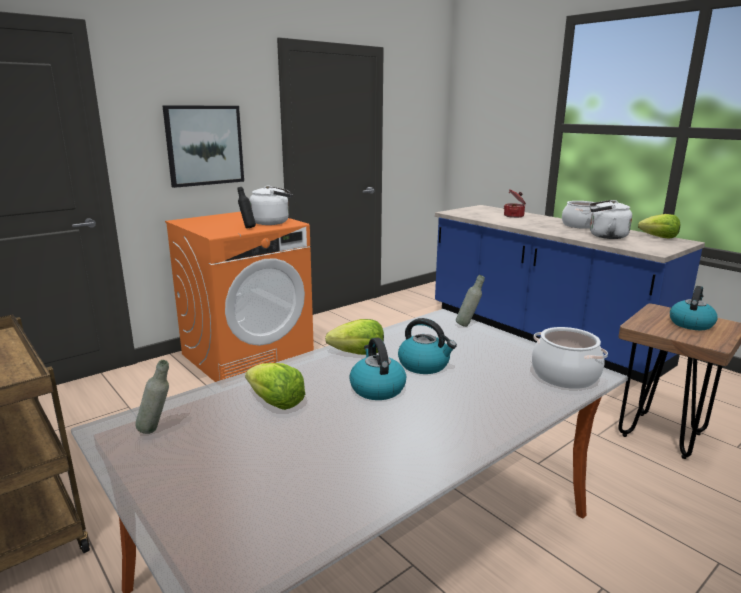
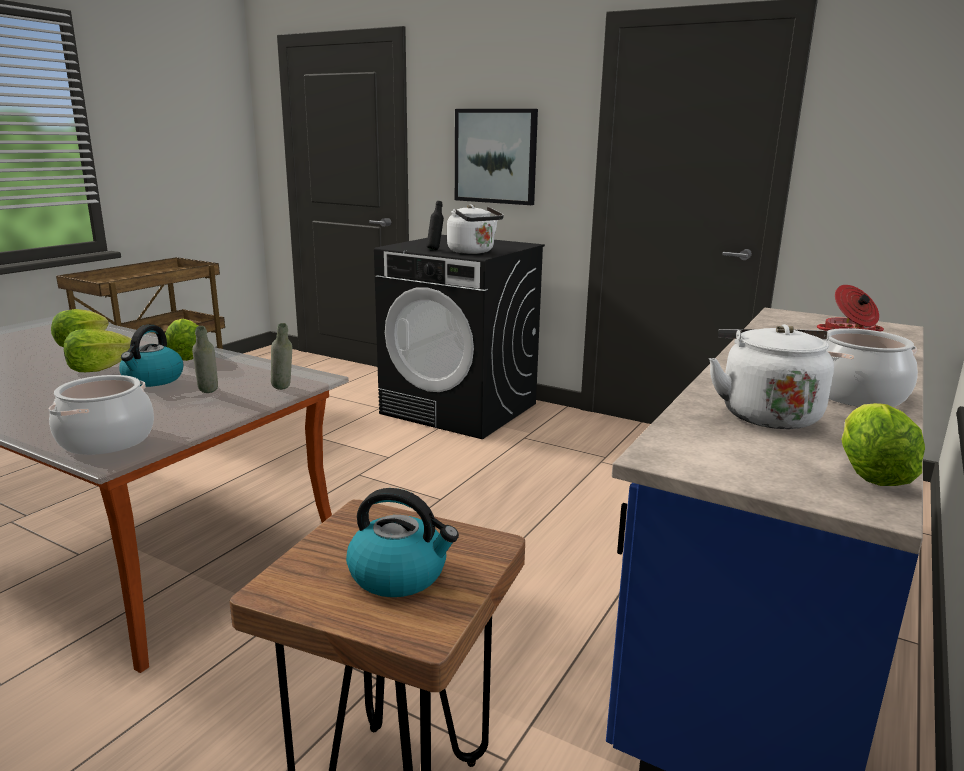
camera: 70 degrees right, 0 degrees up
(157, 431) = (49, 328): grey bottle -> grey bottle (208, 394)
(248, 356) = (460, 409): orange washing machine -> black washing machine
(377, 388) = (99, 368): kettle -> lettuce

